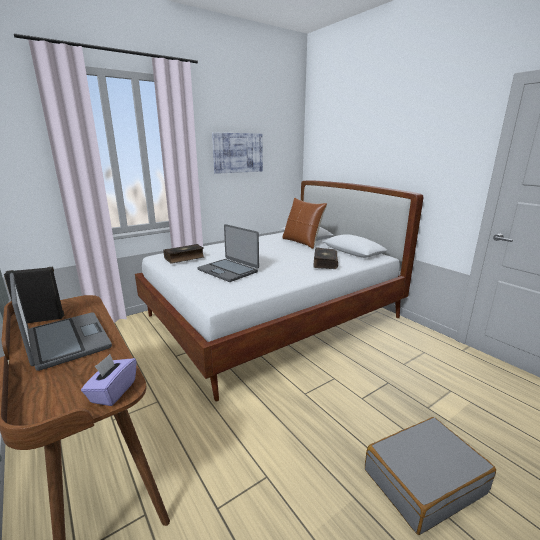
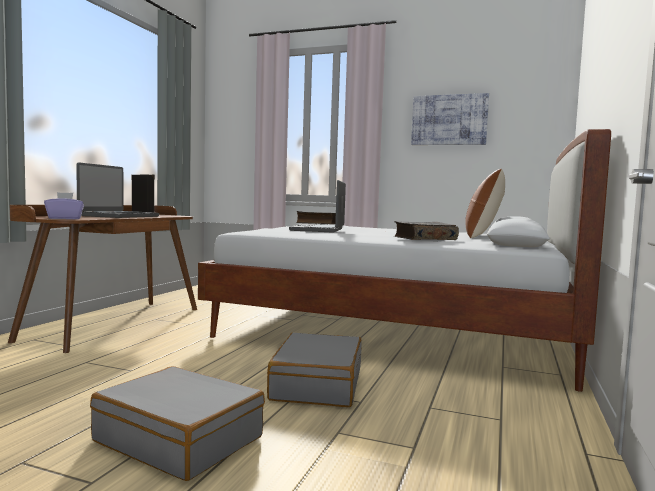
camera: 55 degrees right, 15 degrees down
(353, 387) = (316, 384): none -> grey suitcase

